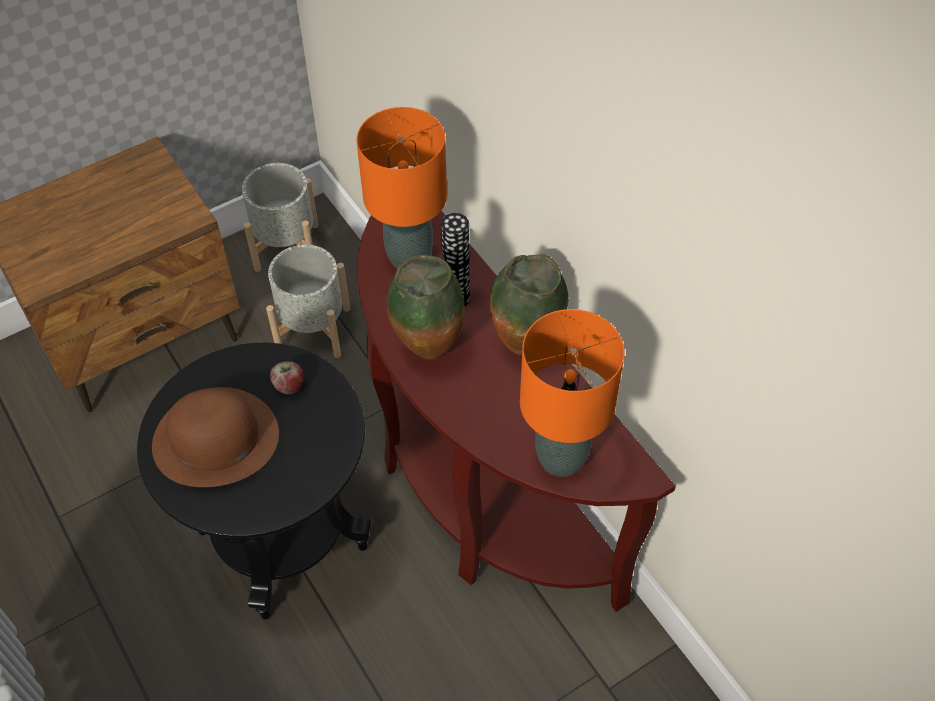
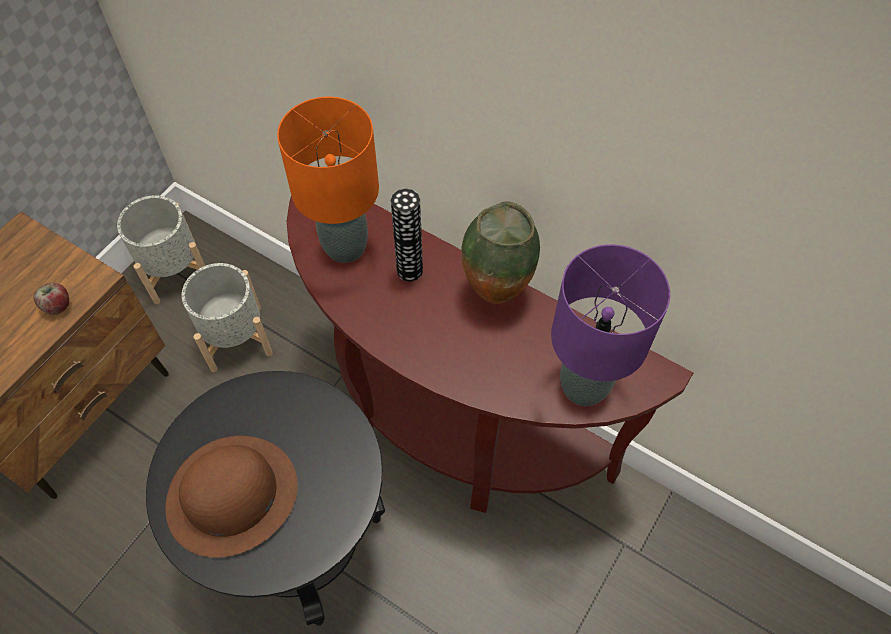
camera: 25 degrees left, 5 degrees up
(289, 386) = (279, 412): apple -> apple (58, 306)
(427, 349) = (408, 330): vase -> none
(562, 458) = (584, 387): orange table lamp -> purple table lamp

